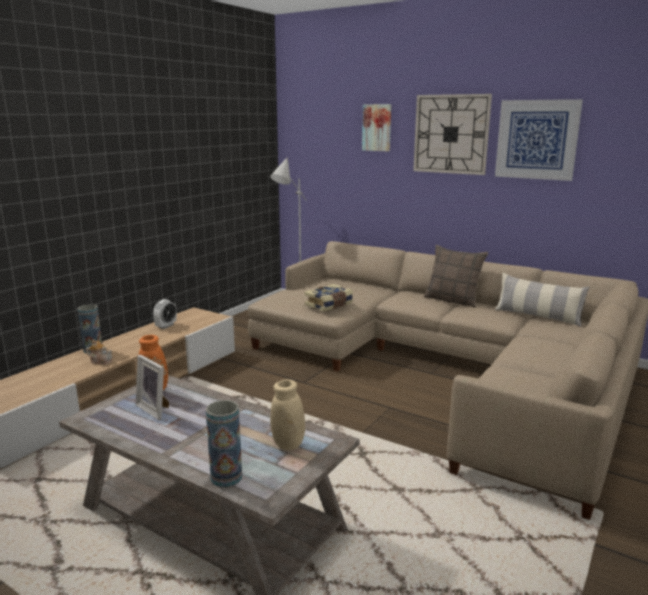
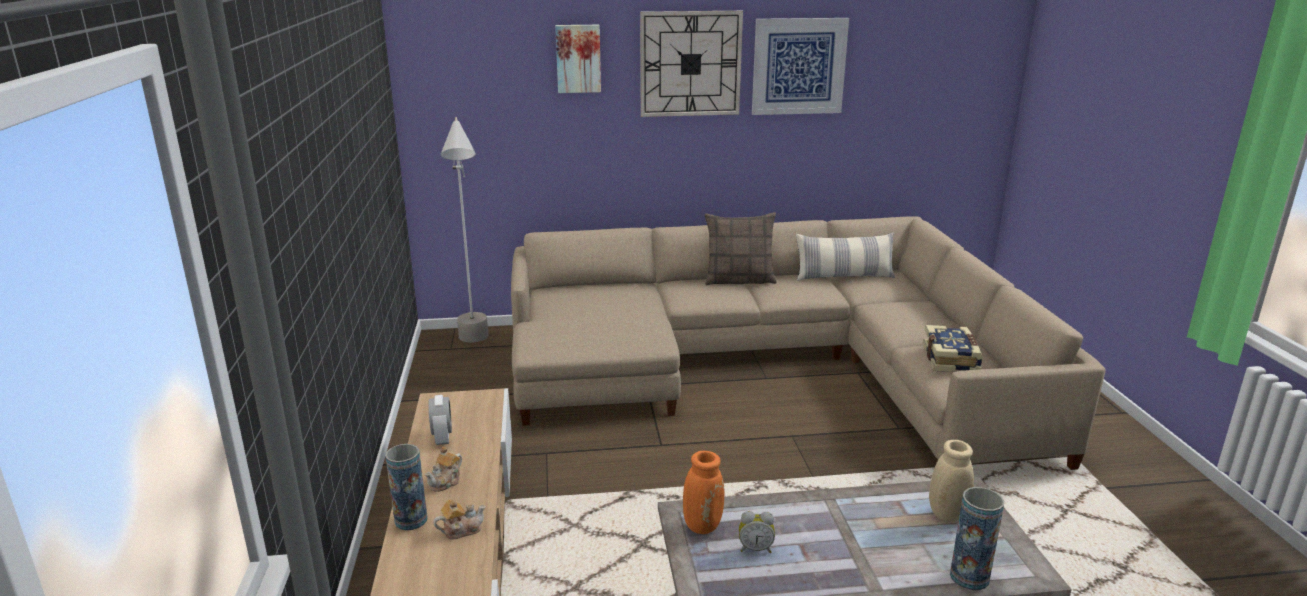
camera: 40 degrees left, 5 degrees up
(132, 342) = (446, 482): none -> teapot
(155, 409) = (755, 548): picture frame -> alarm clock
(329, 305) = (630, 329): book -> book (951, 359)

